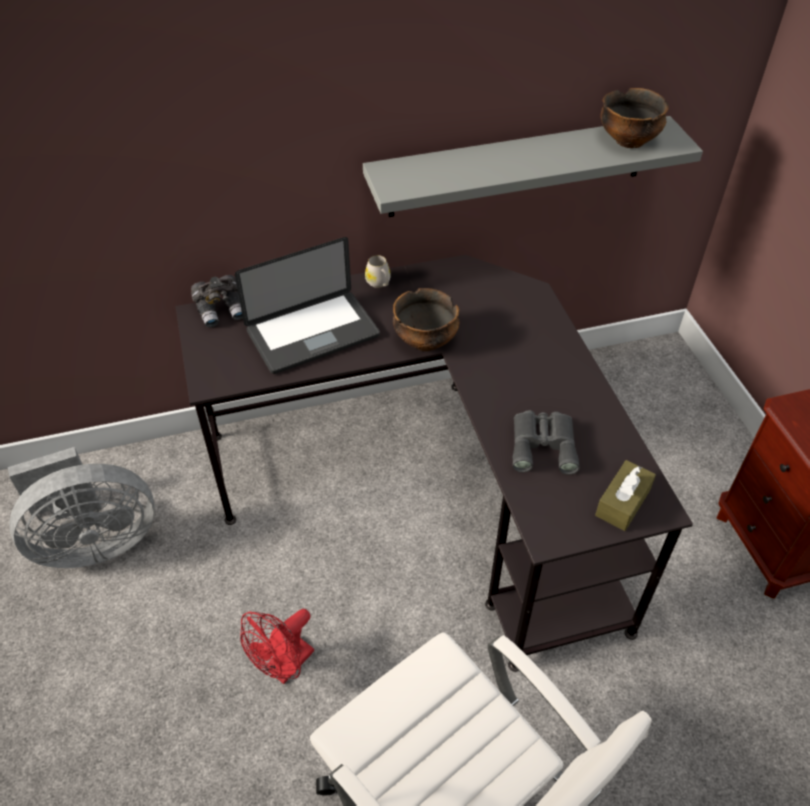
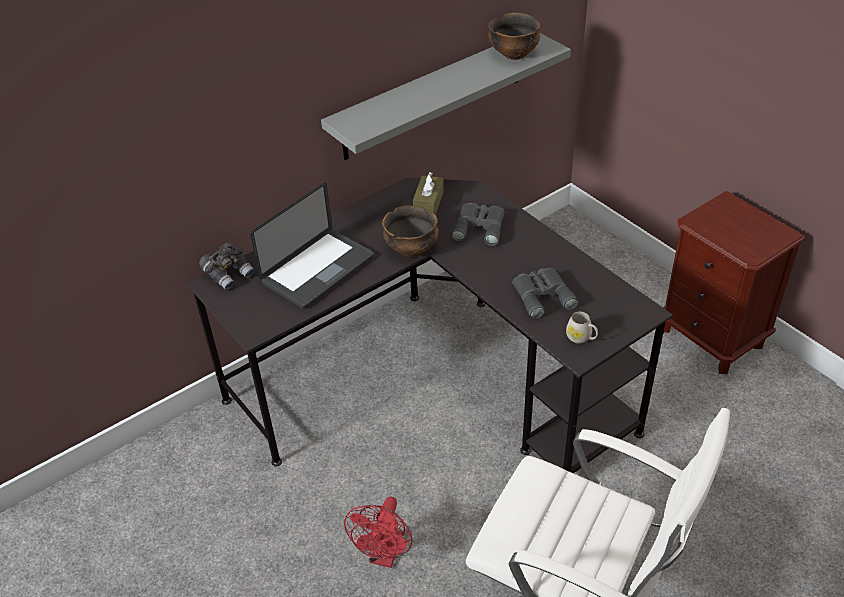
camera: 20 degrees left, 5 degrees down
(94, 542) = (162, 521): grey fan -> none
(379, 283) = (350, 217): white mug -> white mug (581, 338)
(515, 337) = (480, 227): none -> grey binoculars
(623, 502) = (618, 316): brown tissue box -> brown tissue box (428, 203)

